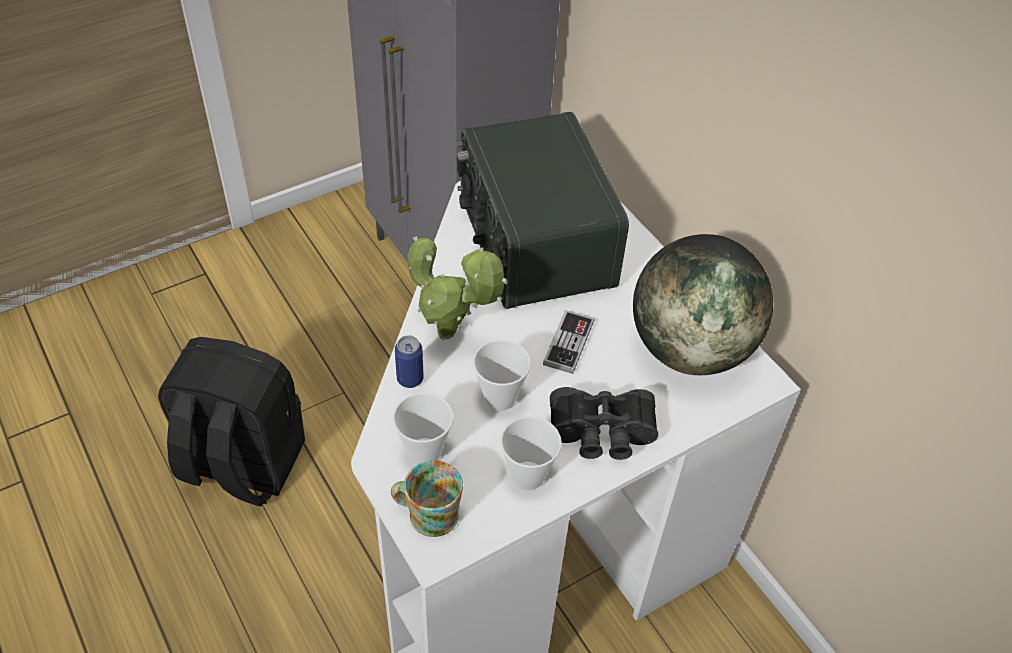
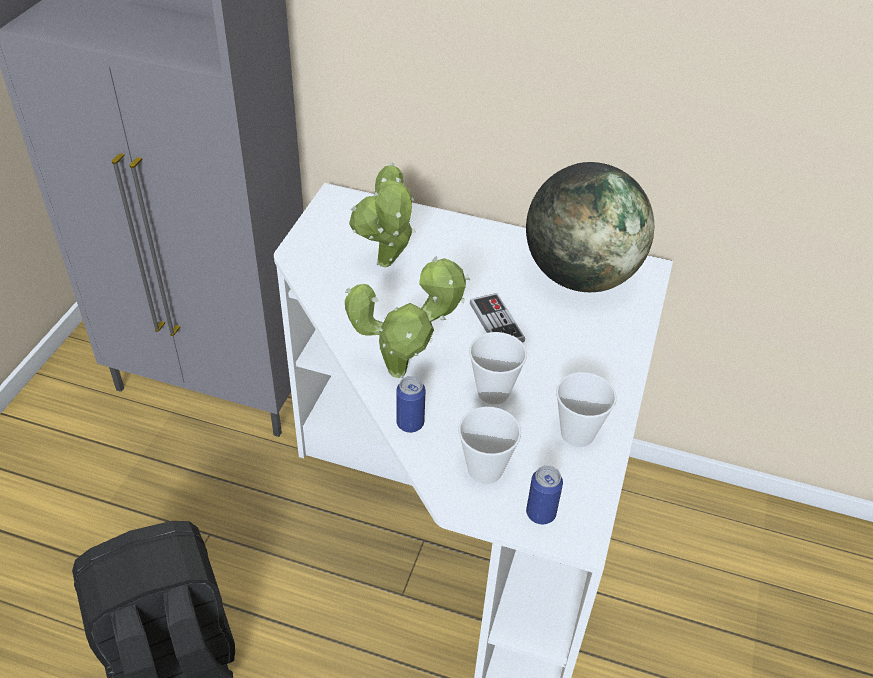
camera: 40 degrees left, 5 degrees down
(427, 513) = (540, 514): mug -> can
(533, 242) = (386, 266): radio -> potted plant
(602, 434) = (592, 371): black binoculars -> none

